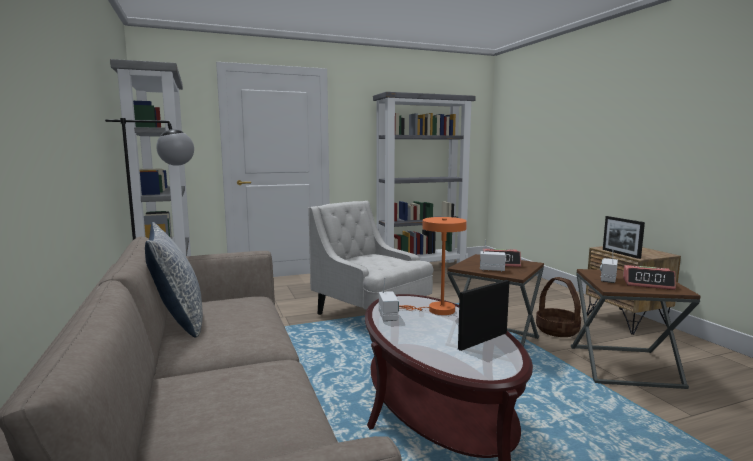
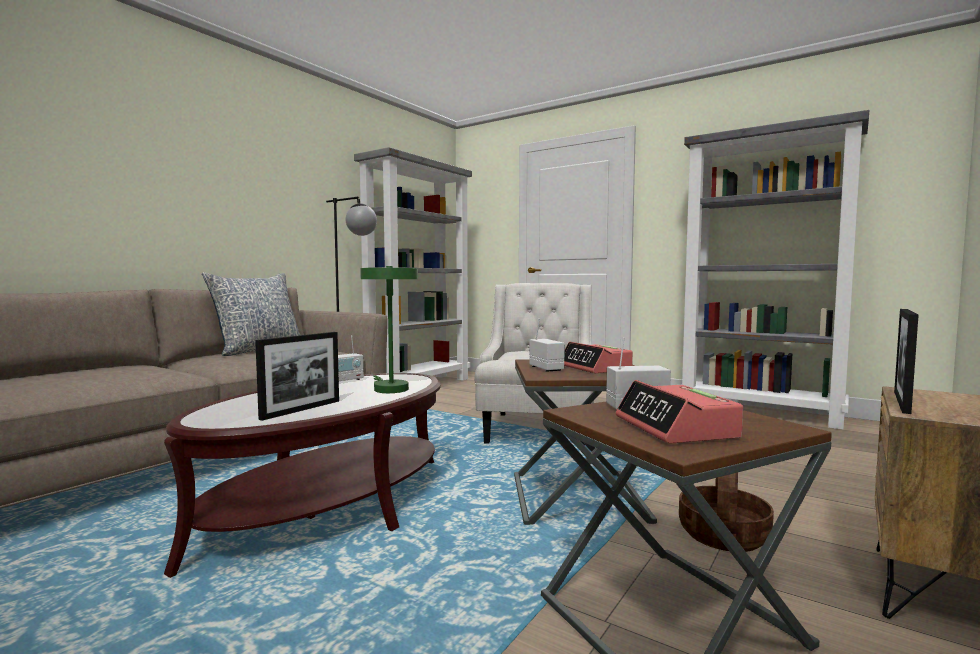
camera: 55 degrees right, 5 degrees down
(436, 310) = (388, 388): orange table lamp -> green table lamp
(483, 341) = (301, 409): picture frame -> picture frame turned 105 degrees clockwise

